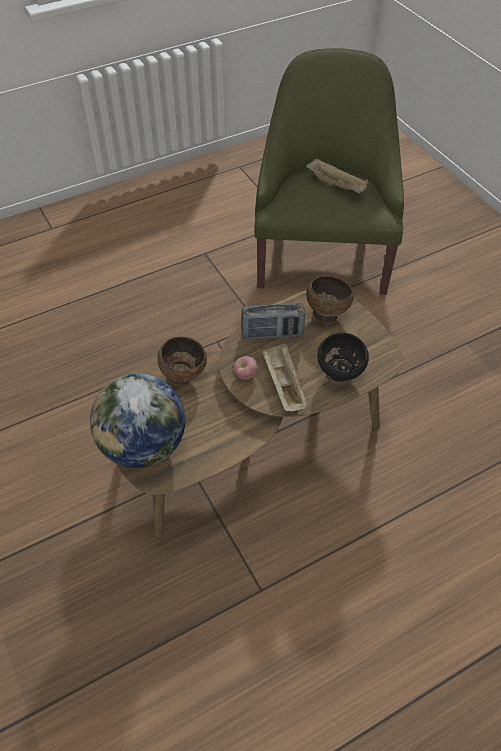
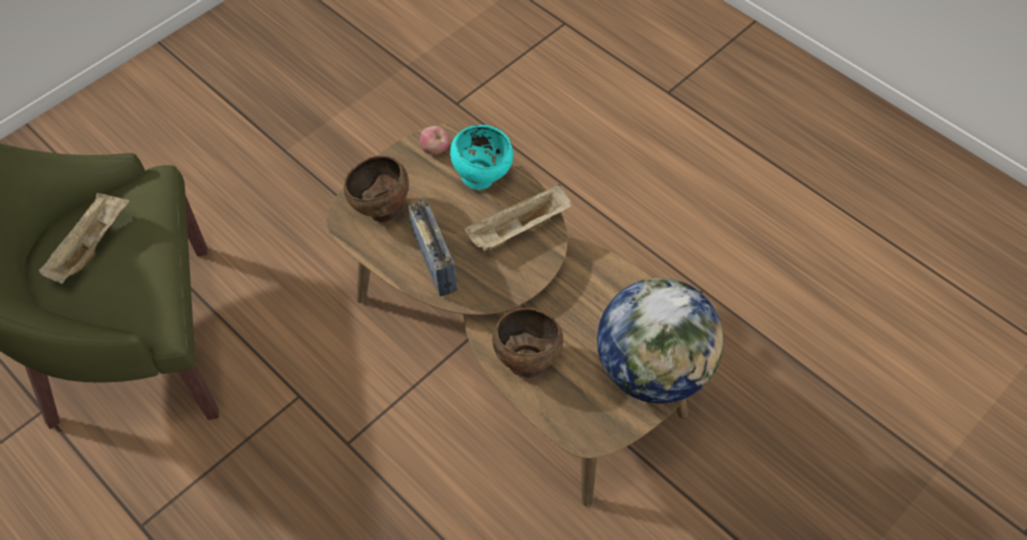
camera: 105 degrees left, 5 degrees up
(246, 375) = (516, 273): apple -> apple (435, 150)
(340, 375) = (482, 177): black bowl -> turquoise bowl

